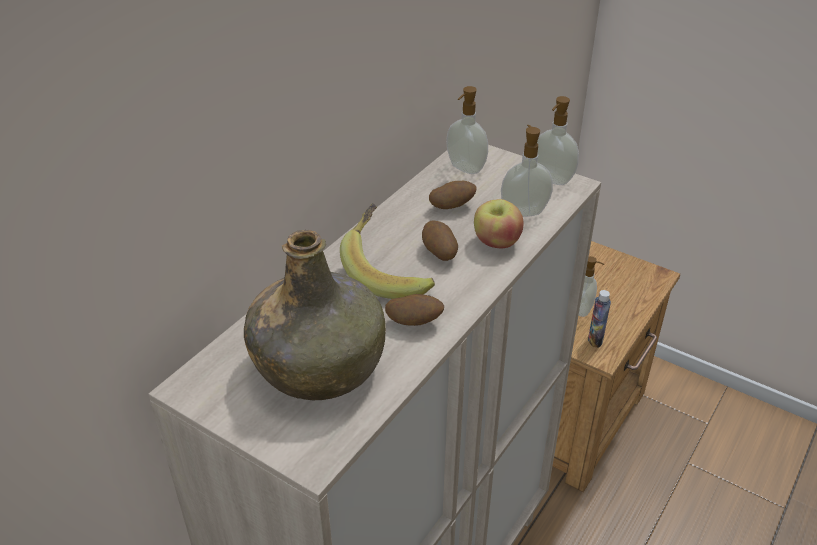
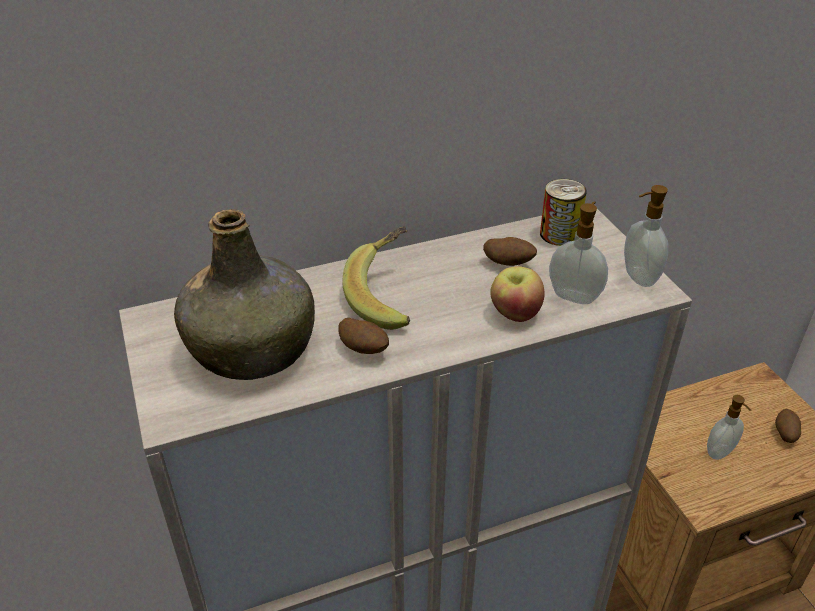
camera: 35 degrees right, 0 degrees up
(439, 253) = (451, 300): potato -> potato (784, 434)
(465, 169) = (559, 234): soap dispenser -> can
(595, 339) = (708, 488): bottle -> none

